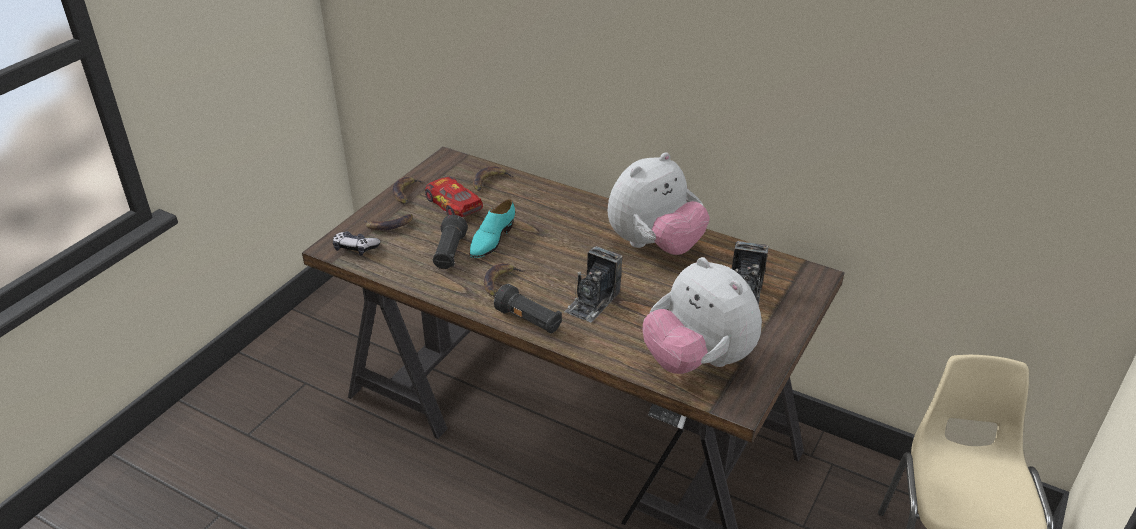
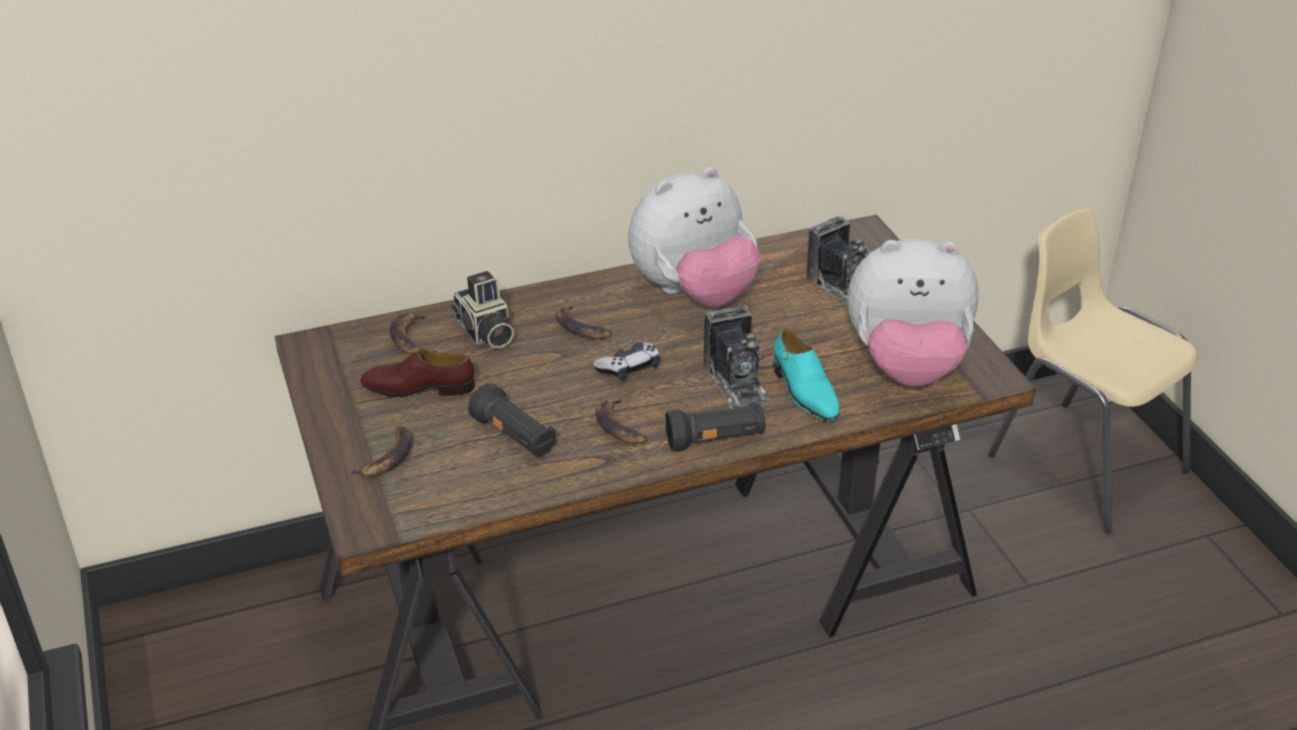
camera: 50 degrees left, 0 degrees up
(355, 248) = (397, 507): game controller -> game controller (629, 368)
(406, 193) = (337, 411): banana -> banana (581, 327)
(453, 205) = (418, 387): toy car -> brown shoe
(491, 240) = (531, 394): turquoise shoe -> turquoise shoe (804, 392)
(523, 199) = (485, 333): none -> camera
(654, 245) = (694, 293): plush toy -> plush toy turned 60 degrees clockwise

